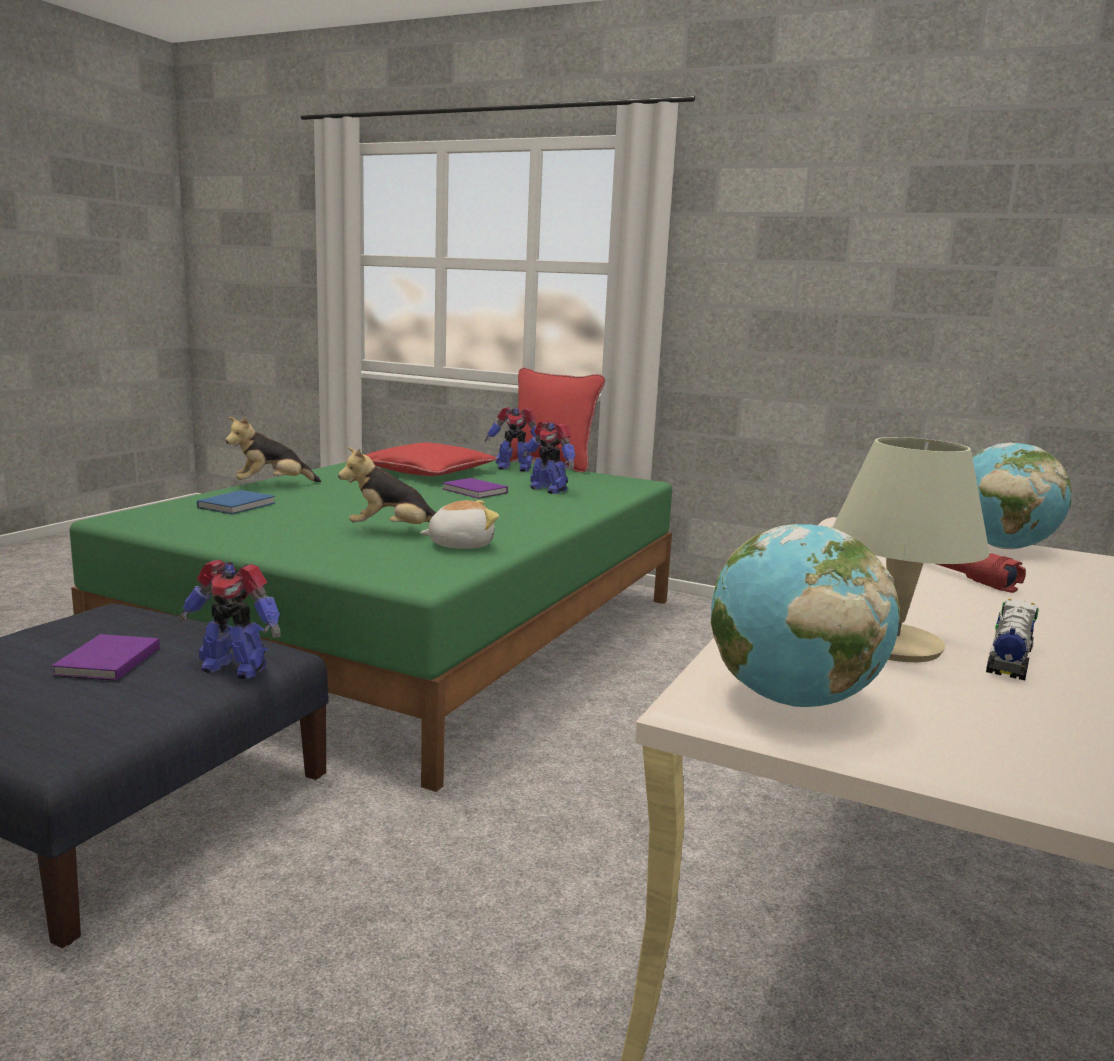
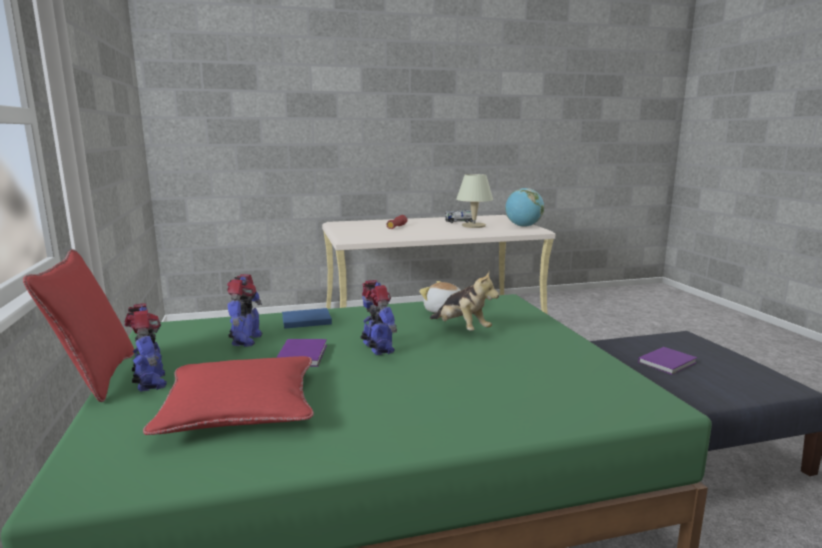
camera: 130 degrees left, 0 degrees up
(234, 668) = (604, 342): toy robot -> toy robot (377, 348)
(239, 505) = (534, 395): blue book -> blue book (305, 320)
(272, 485) = (456, 431): plush toy -> none
(1001, 547) = (344, 227): globe -> none

